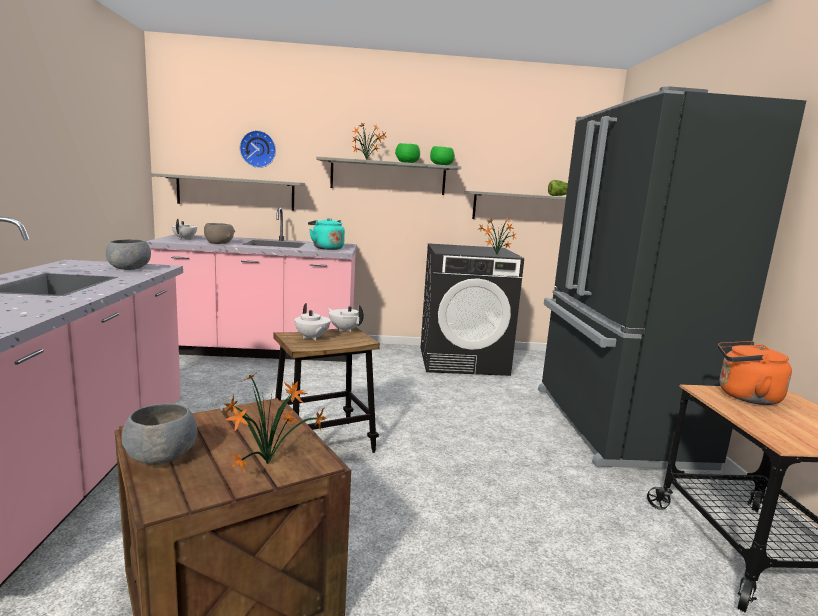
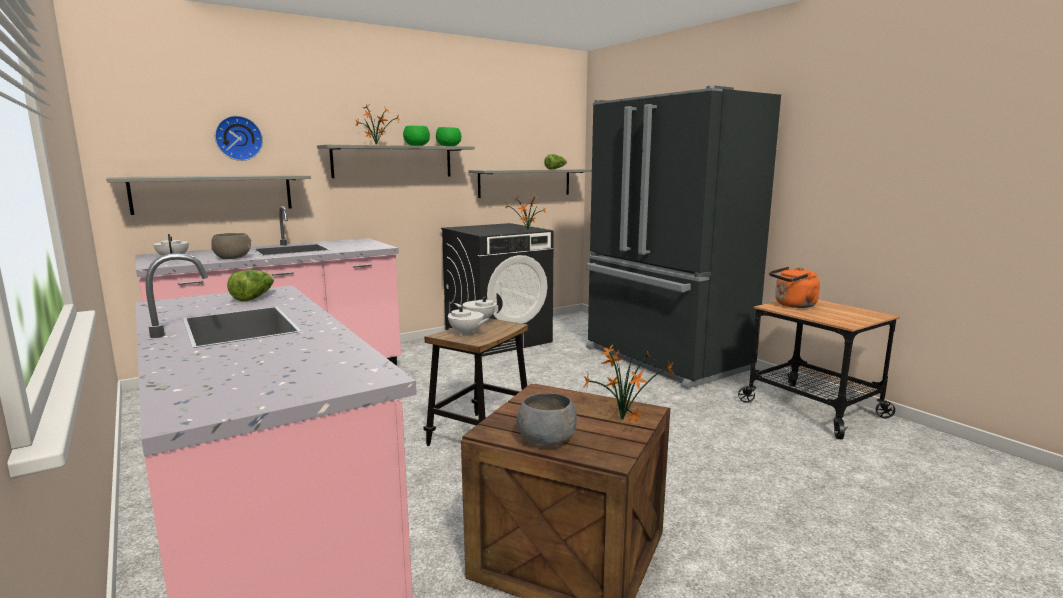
camera: 30 degrees left, 0 degrees up
(128, 269) = (253, 297): grey bowl -> lettuce
(326, 248) = (358, 246): turquoise kettle -> none

